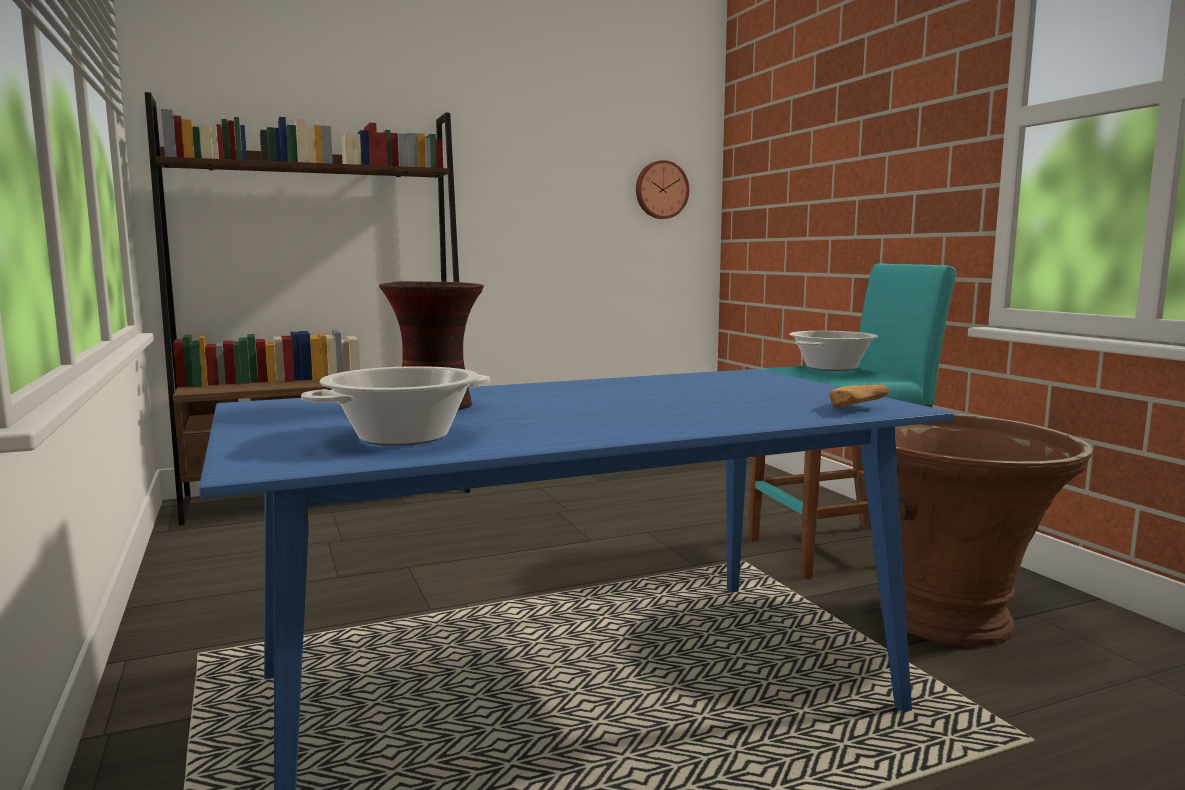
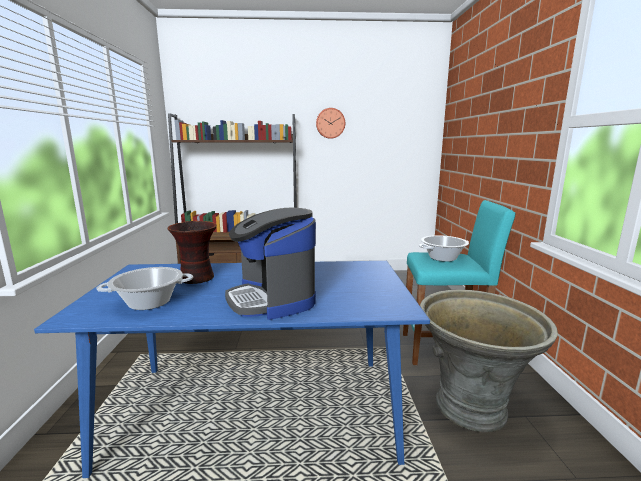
camera: 20 degrees right, 5 degrees up
(652, 415) = (272, 299): none -> coffee machine
(661, 190) = (407, 144): wall clock -> wall clock (330, 123)
(852, 409) = (376, 308): bread -> none
(948, 619) = (472, 408): brown planter -> grey planter

